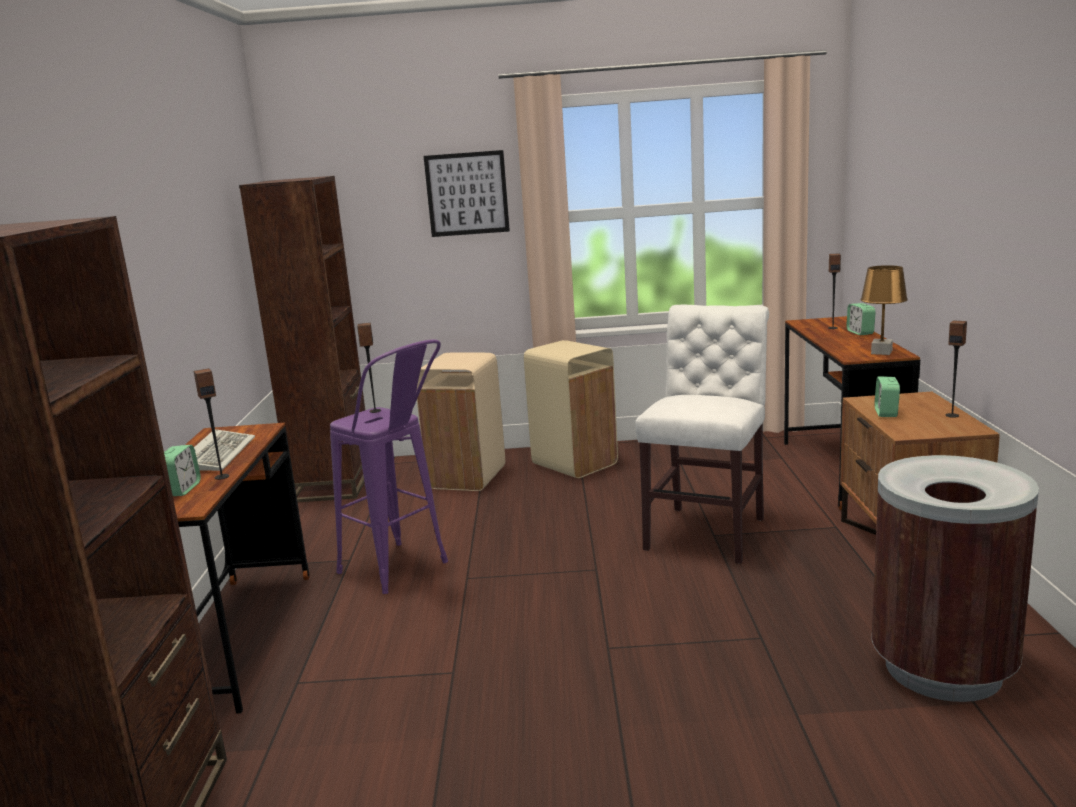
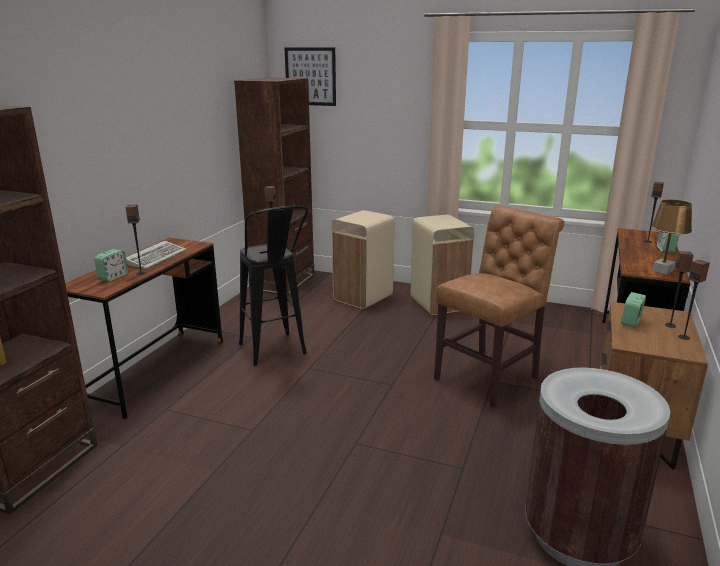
camera: 20 degrees right, 5 degrees up
(403, 572) = (276, 354): purple stool -> black stool
(467, 194) = (396, 99): picture -> picture (310, 76)
(708, 531) = (490, 377): white chair -> brown chair
(927, 407) = (670, 325): none -> speaker

